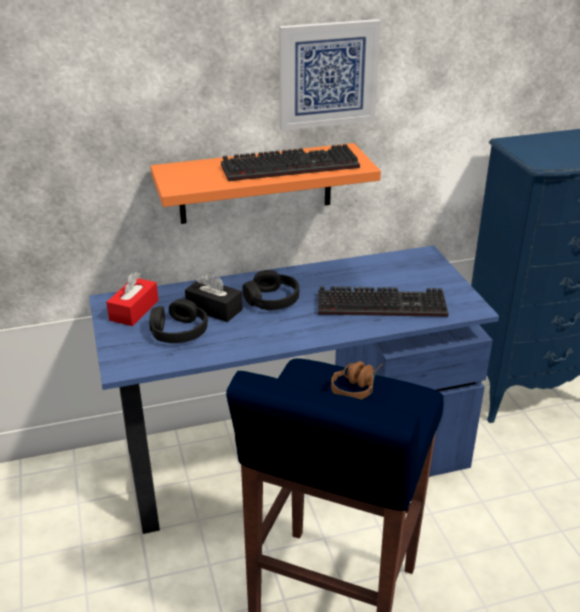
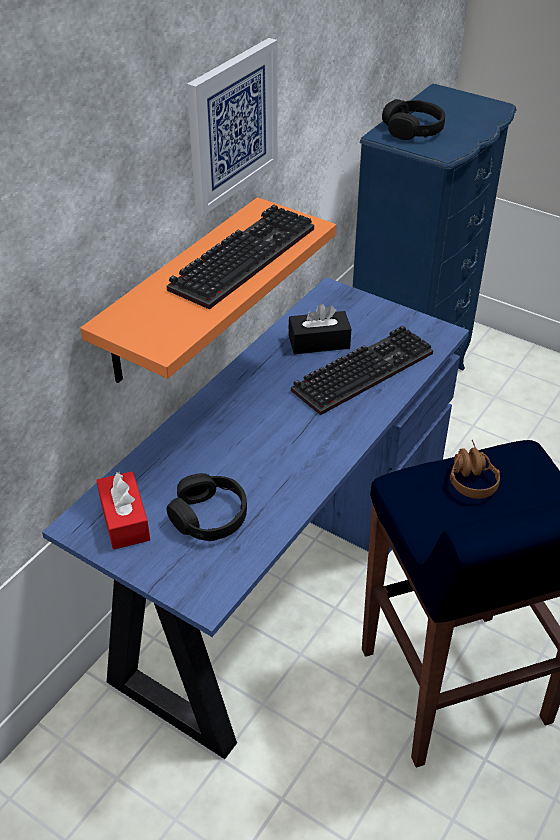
camera: 40 degrees left, 10 degrees up
(214, 309) = (210, 467): black tissue box -> black tissue box (319, 342)
(271, 300) = (254, 422): black headphones -> black headphones (413, 129)

